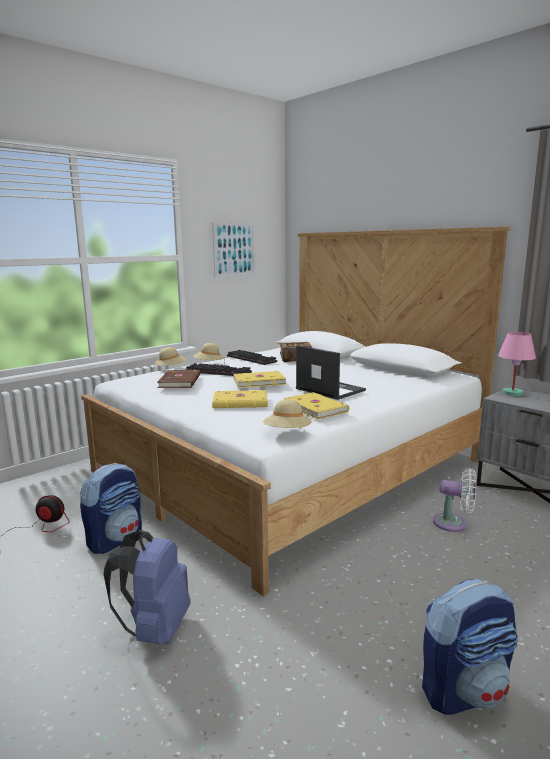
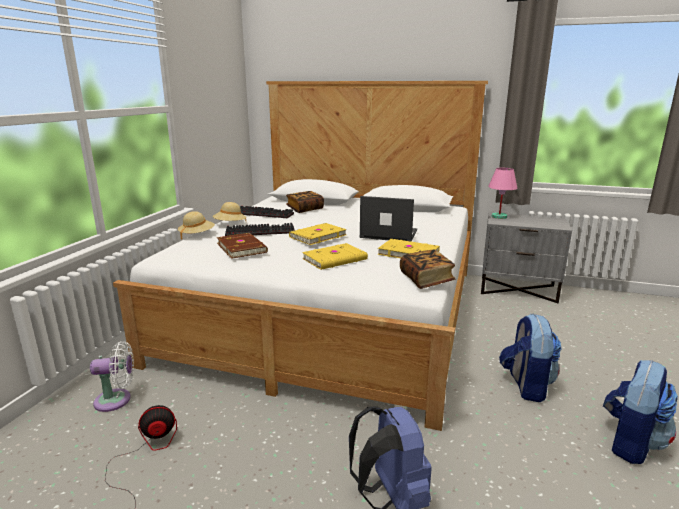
camera: 30 degrees left, 5 degrees up
(115, 539) = (250, 429): backpack -> backpack (526, 385)
(234, 249) = (211, 98): picture -> none
(287, 433) = (426, 280): beige hat -> book
(454, 523) = (499, 327): white fan -> white fan (116, 400)

